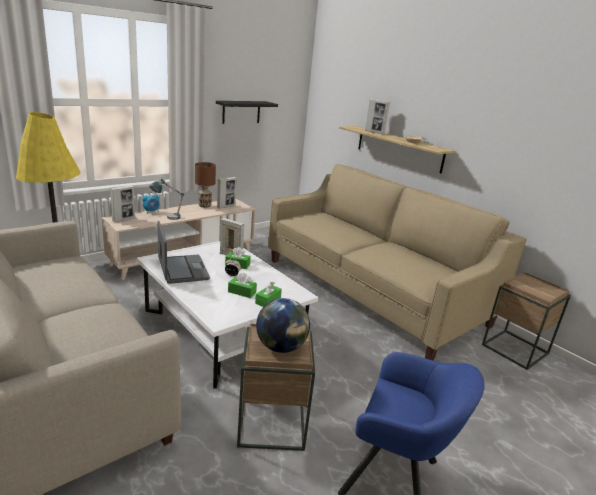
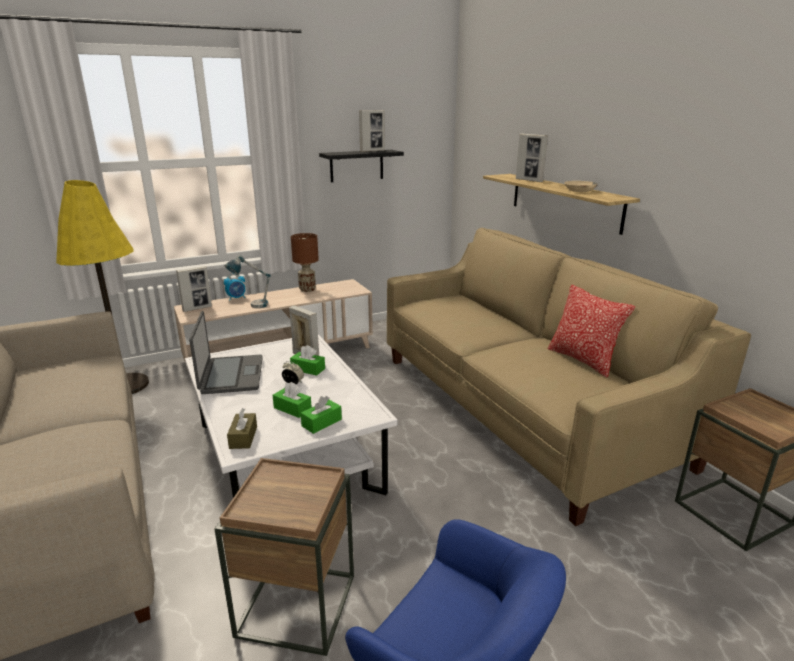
camera: 15 degrees right, 0 degrees up
(218, 312) = (243, 437): none -> brown tissue box
(226, 206) = (334, 290): picture frame -> picture frame (372, 151)
(281, 347) = (285, 499): globe -> none
(423, 256) = (583, 360): none -> pillow

